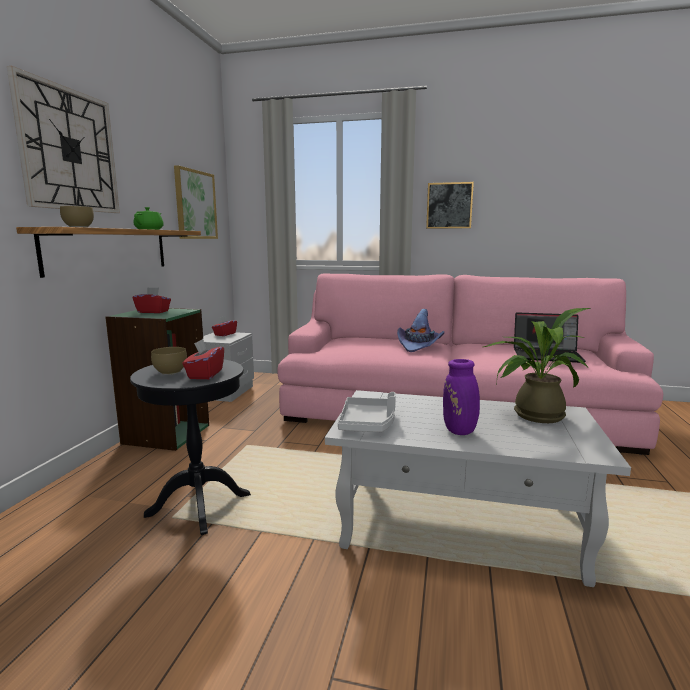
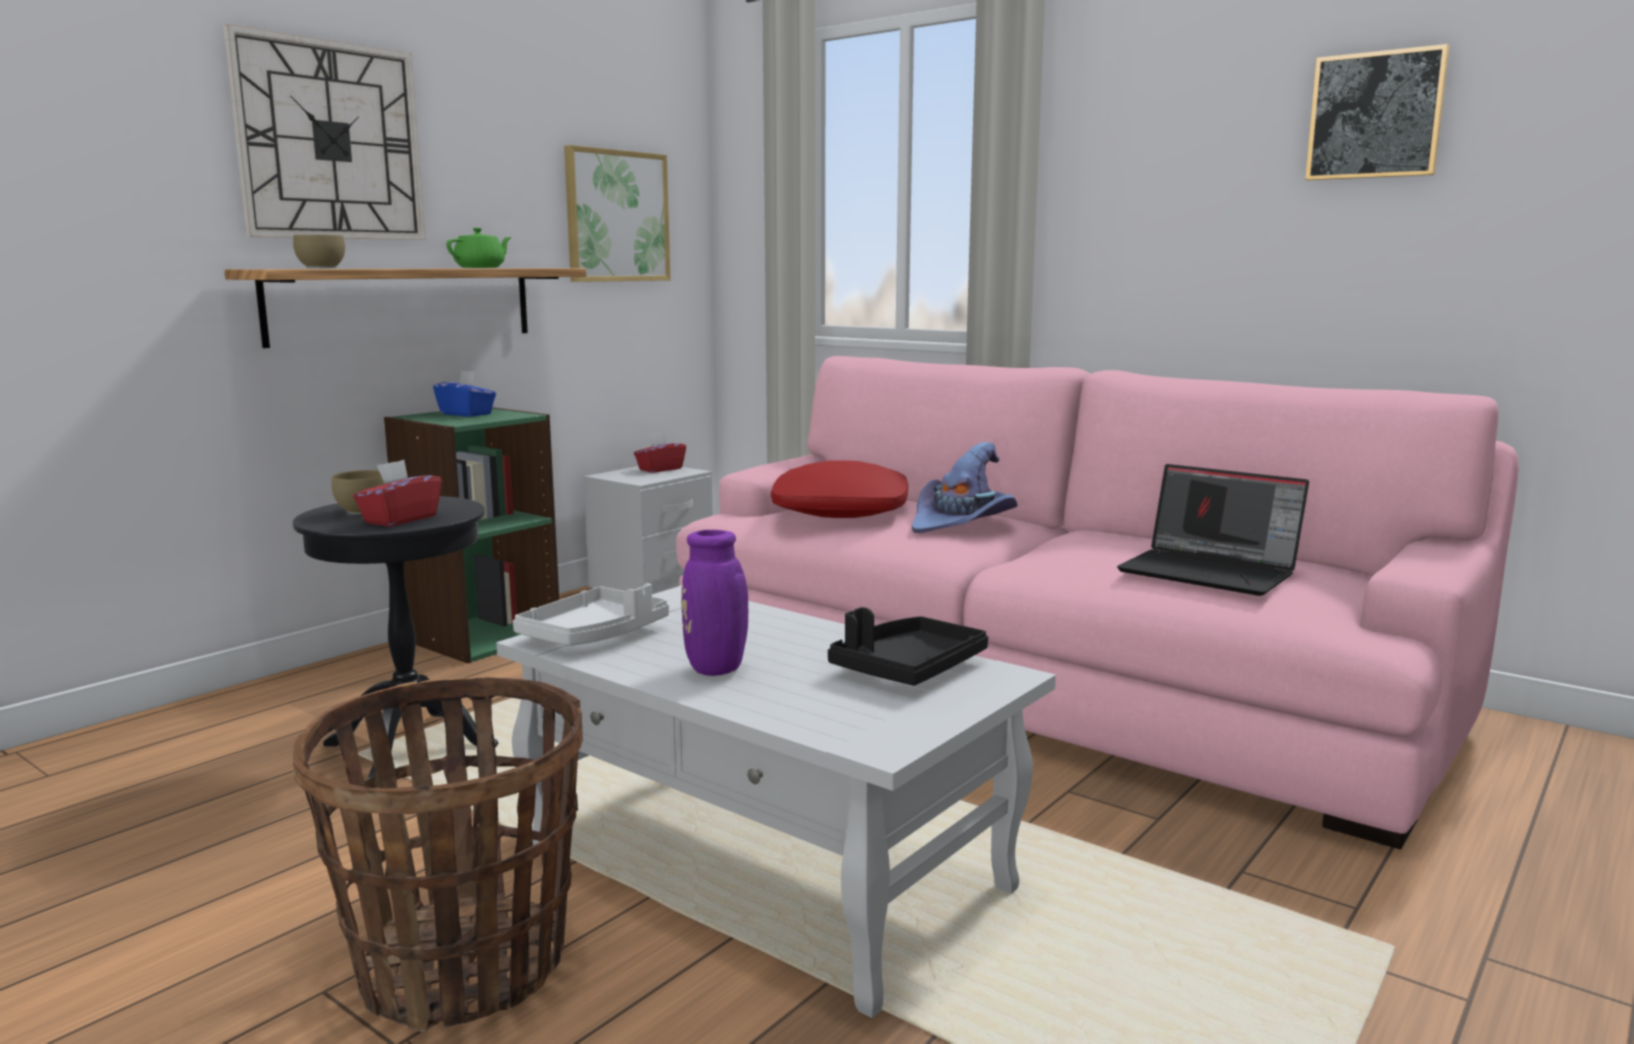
camera: 25 degrees right, 0 degrees up
(153, 312) = (466, 414): red tissue box -> blue tissue box
(357, 345) = (839, 510): none -> red pillow
(390, 631) = (463, 967): none -> basket
(449, 205) = (1125, 206): picture -> picture (1375, 115)
(532, 415) = (907, 668): potted plant -> black tray

